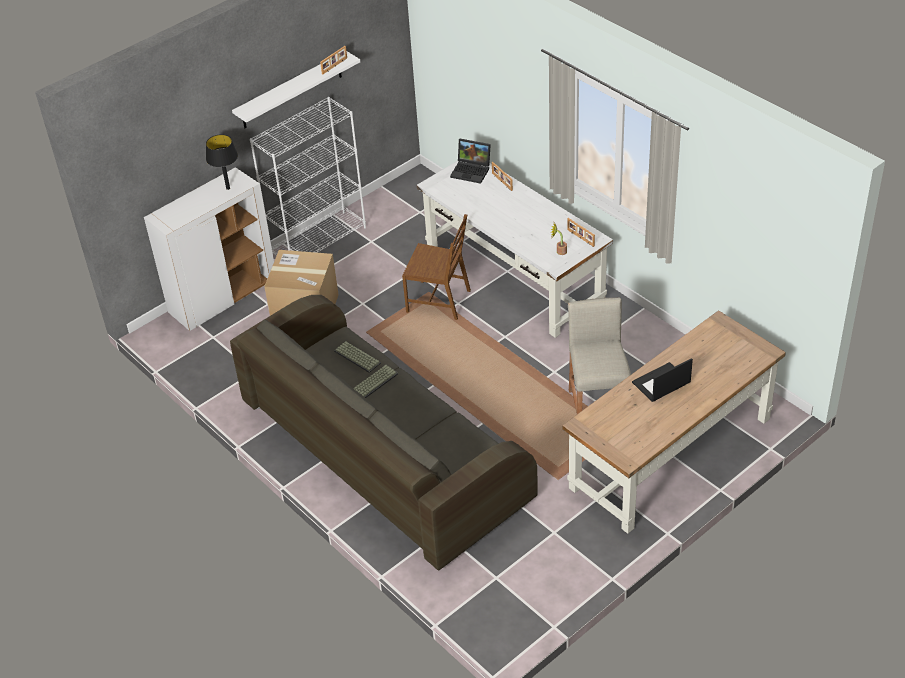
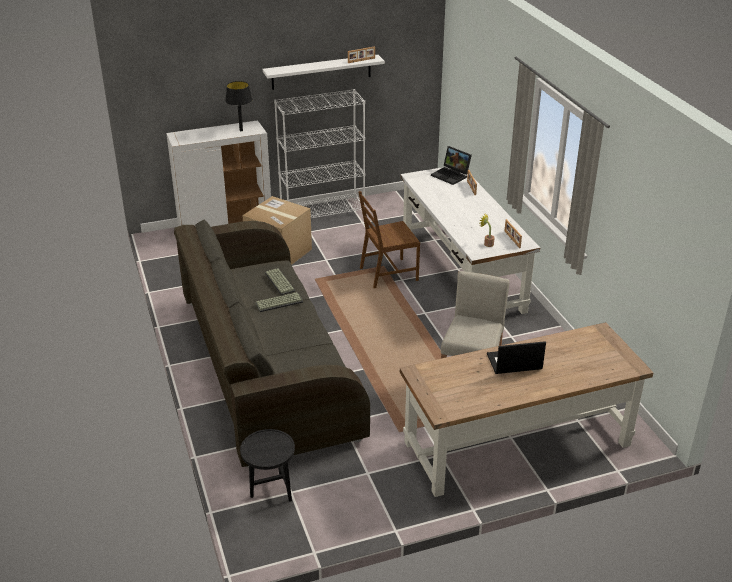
camera: 20 degrees right, 10 degrees down
(439, 300) = (388, 274): brown chair -> brown chair turned 120 degrees clockwise
(477, 584) = (270, 491): none -> black side table

